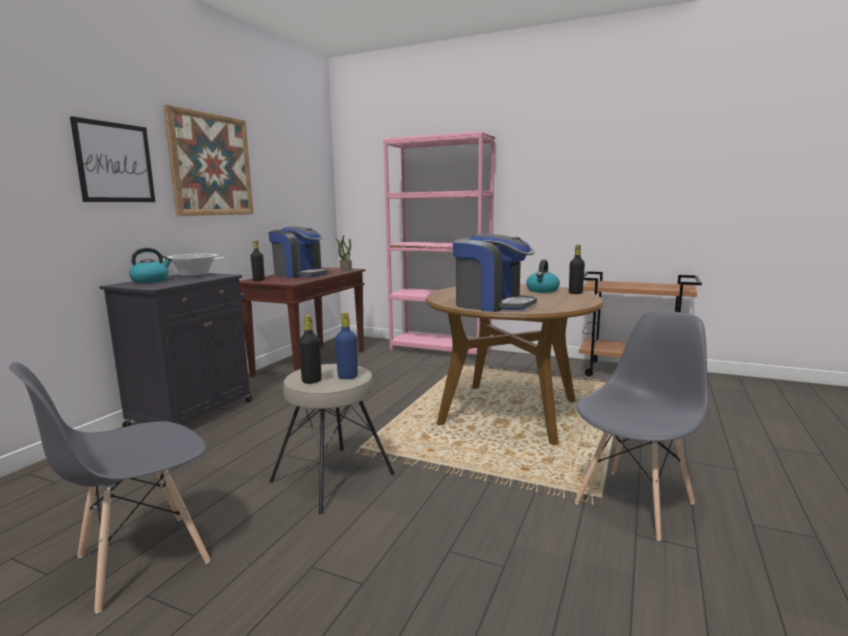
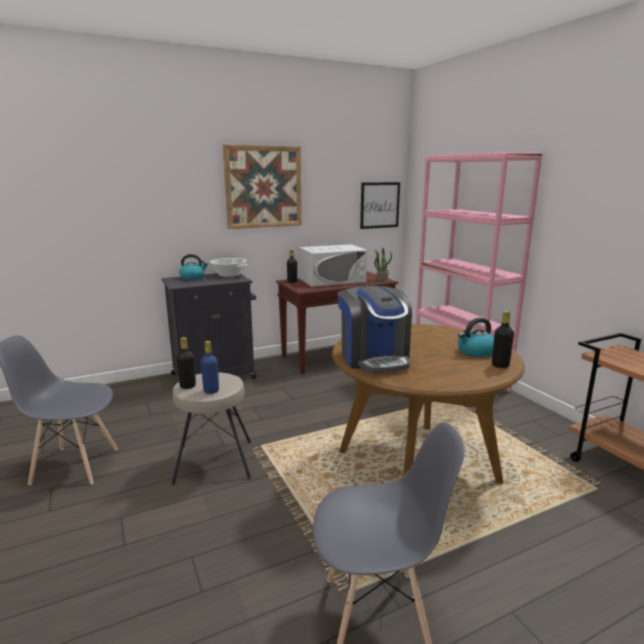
camera: 40 degrees right, 5 degrees up
(115, 162) = (180, 192): picture -> picture (379, 205)
(299, 274) = (332, 280): coffee machine -> white microwave

